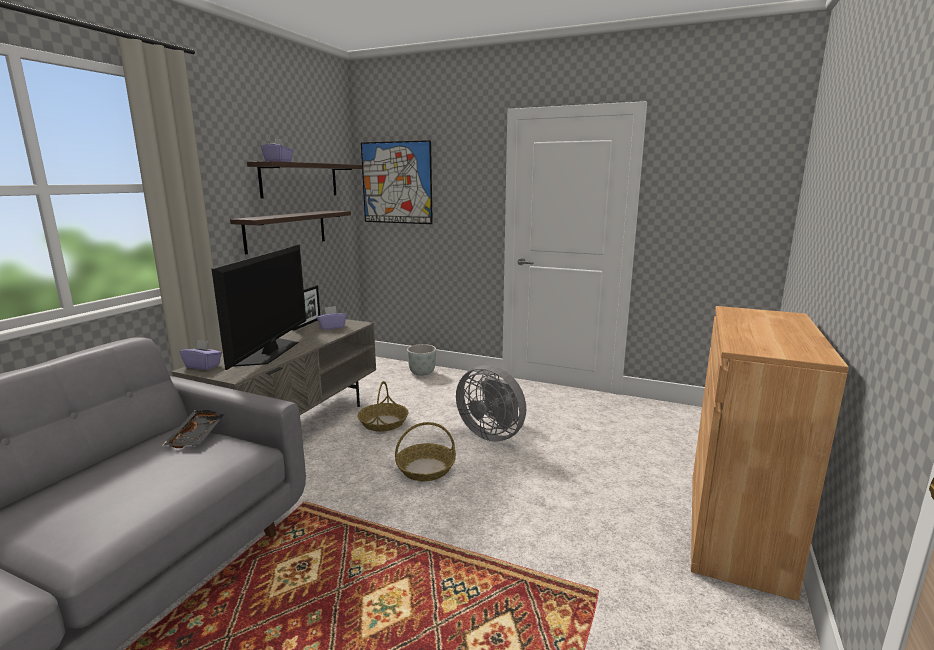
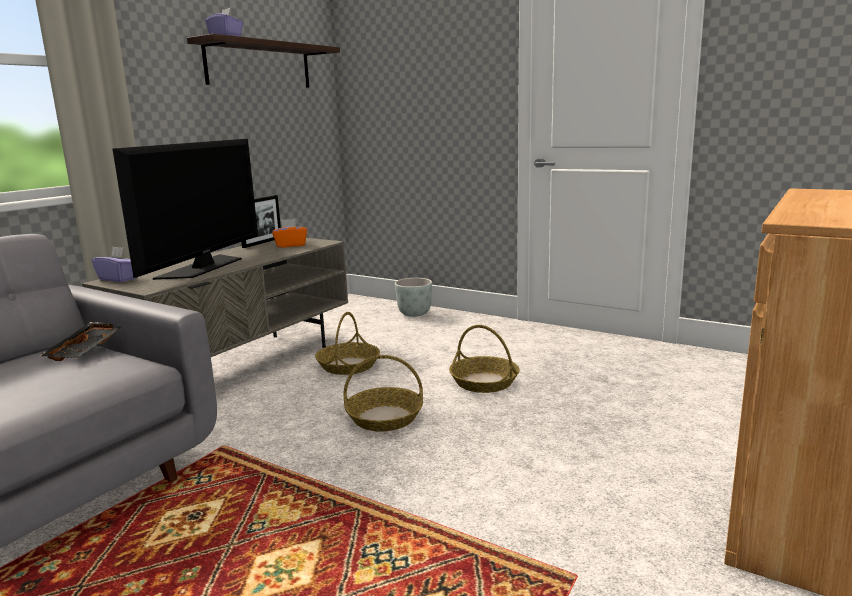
camera: 10 degrees right, 0 degrees up
(286, 230) = (241, 127): shelf -> none
(332, 327) = (290, 245): purple tissue box -> orange tissue box
(396, 183) = (384, 69): picture -> none
(492, 433) = (484, 382): grey fan -> basket

